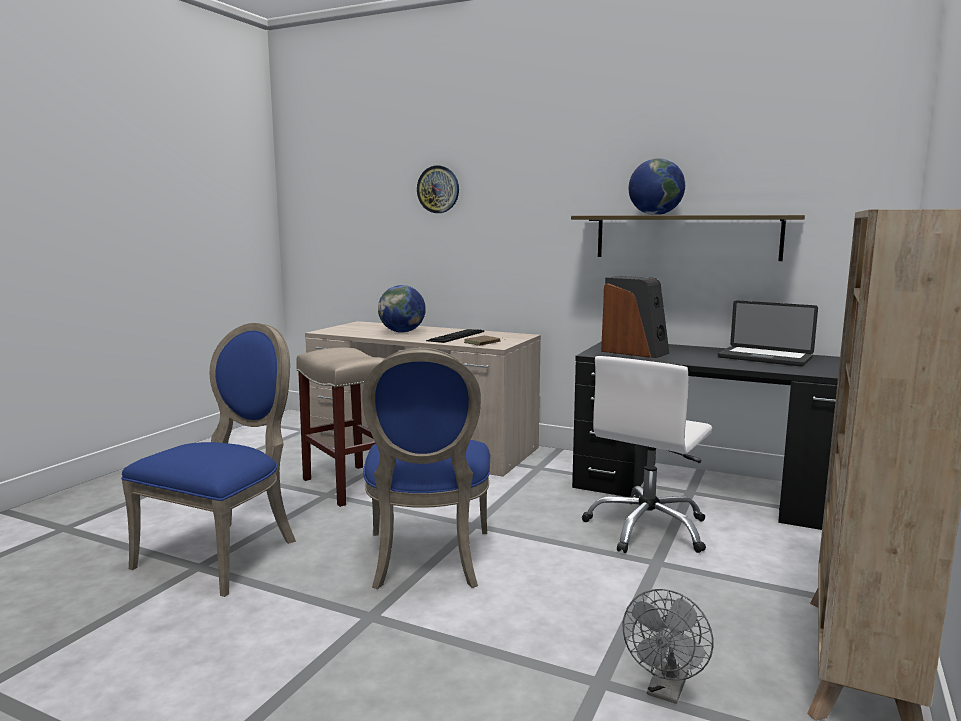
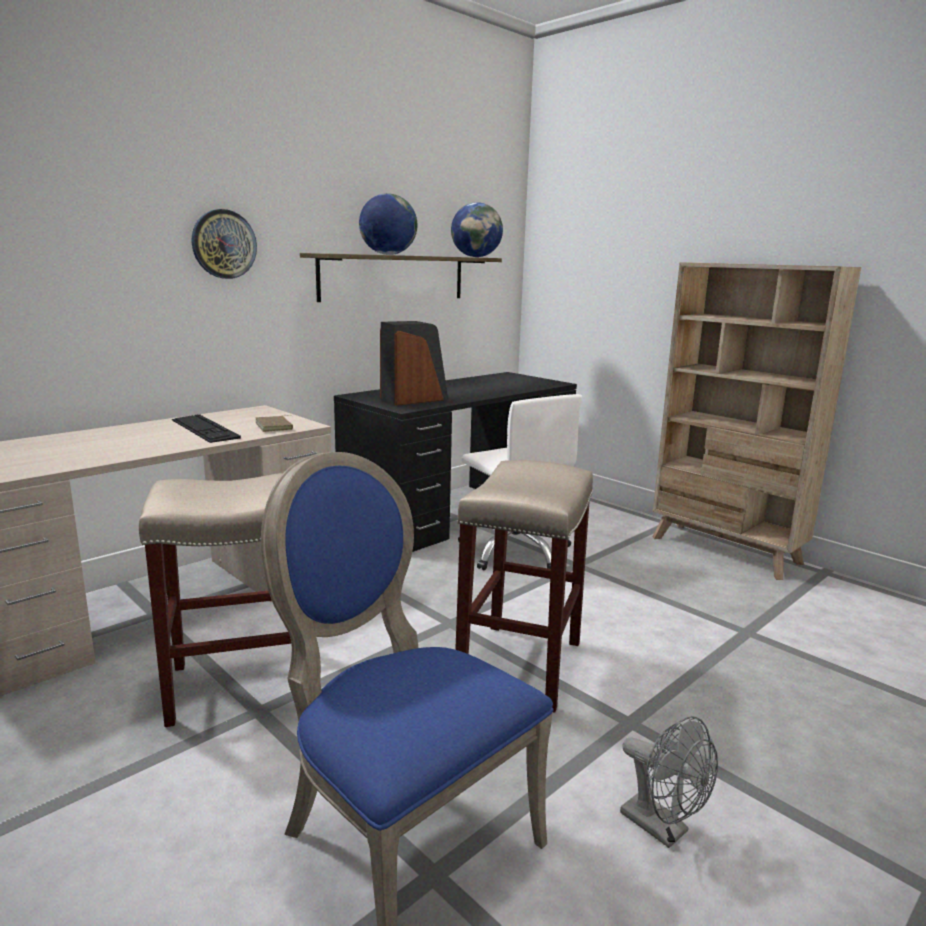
camera: 70 degrees left, 5 degrees up
(402, 332) = (109, 443): globe -> globe (476, 257)
(427, 561) = (521, 666): blue chair -> beige stool
(438, 189) = (76, 201): wall clock -> wall clock (224, 244)
(666, 691) = (756, 612): grey fan -> grey fan (663, 828)
(764, 358) = (482, 383): laptop -> none

